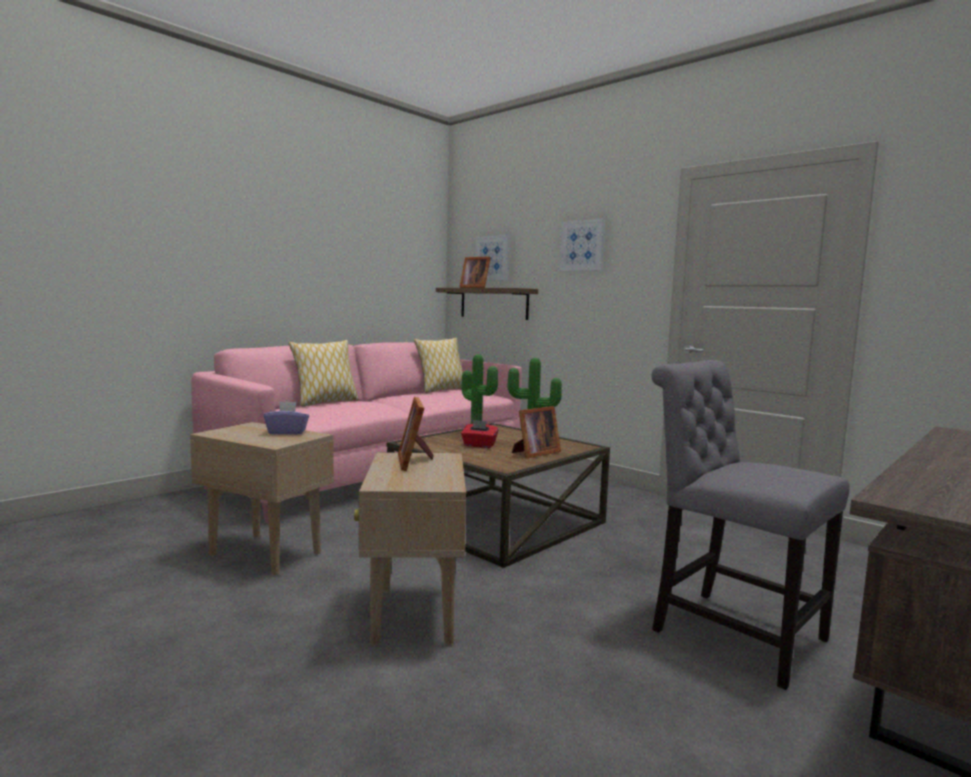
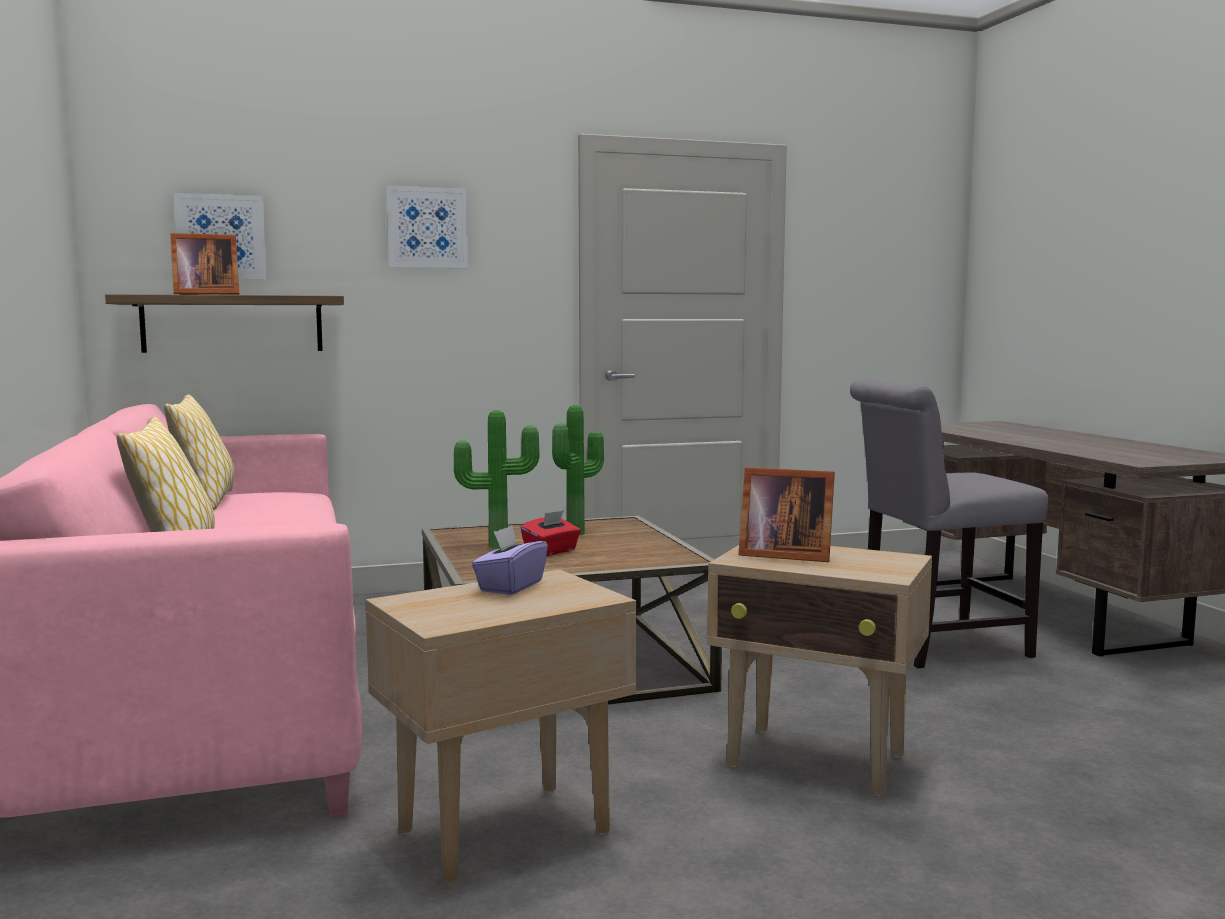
camera: 60 degrees left, 0 degrees up
(534, 453) = (629, 540): picture frame -> none

